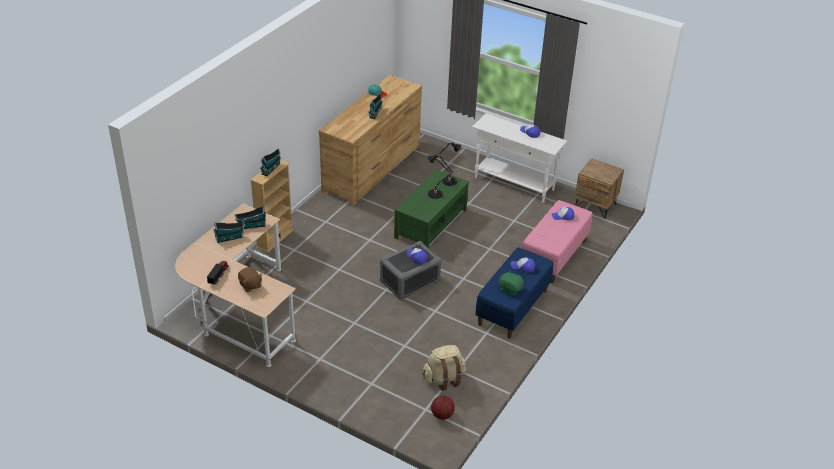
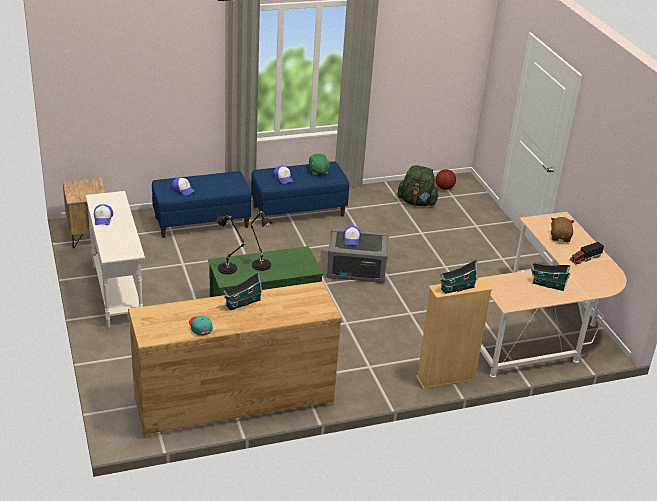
camera: 140 degrees left, 5 degrees down
(251, 226) = (514, 285): toy house -> none
(444, 379) = (417, 202): beige backpack -> green backpack
(554, 256) = (202, 222): pink bench -> blue bench

